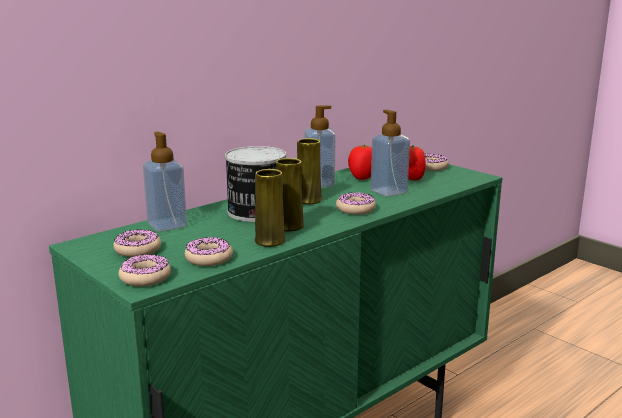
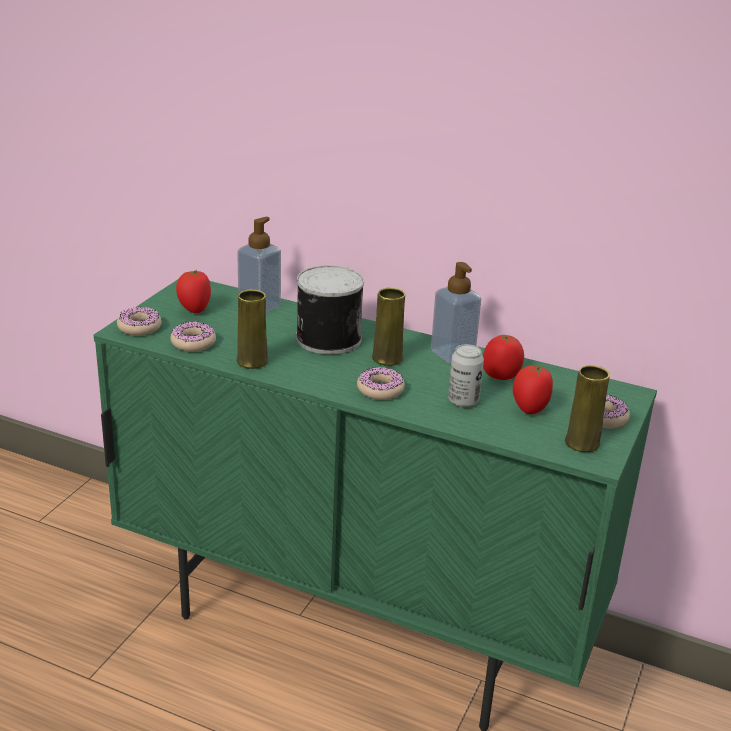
camera: 65 degrees right, 10 degrees up
(138, 250) = (194, 309): donut -> tomato
(289, 226) = (298, 363): yellow vase -> yellow vase (582, 443)
(388, 191) = (463, 401): soap dispenser -> can

